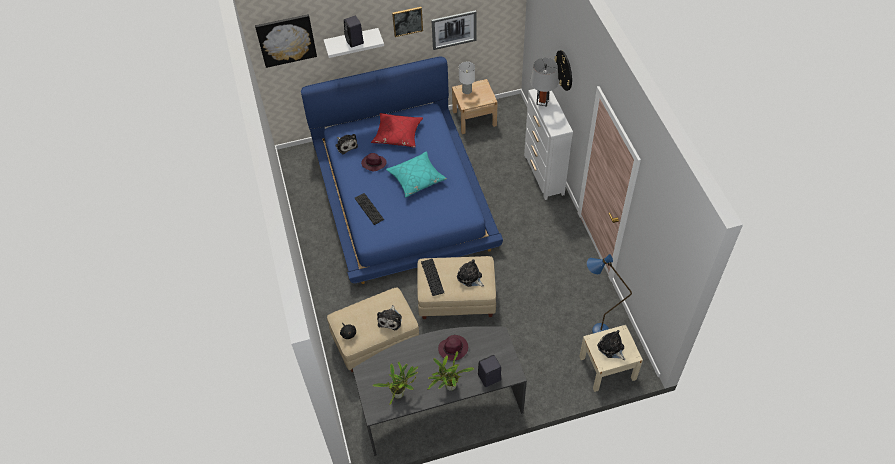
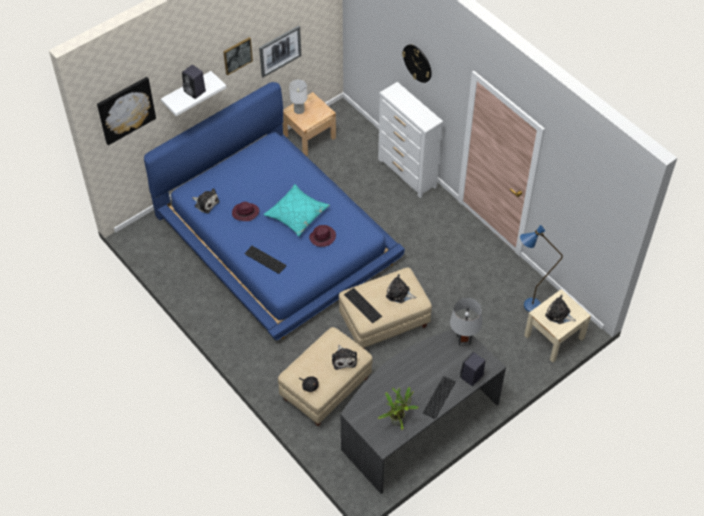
camera: 25 degrees left, 0 degrees up
(397, 134) = (253, 176): red pillow -> none
(449, 386) = (439, 397): potted plant -> keyboard
(453, 348) = (425, 362): purple hat -> purple hat (322, 237)
(542, 102) = (399, 100): grey table lamp -> grey table lamp (463, 340)

